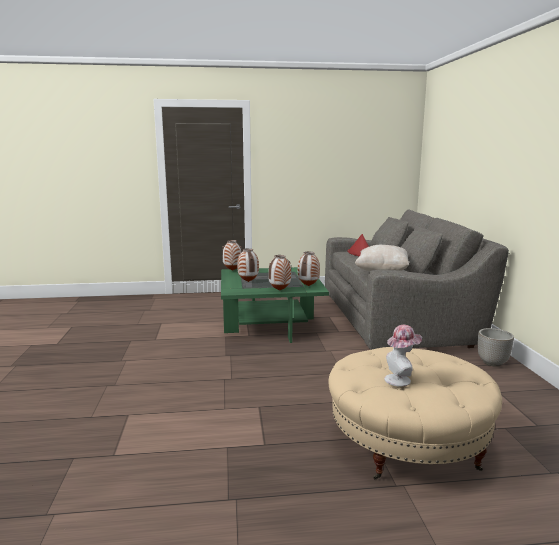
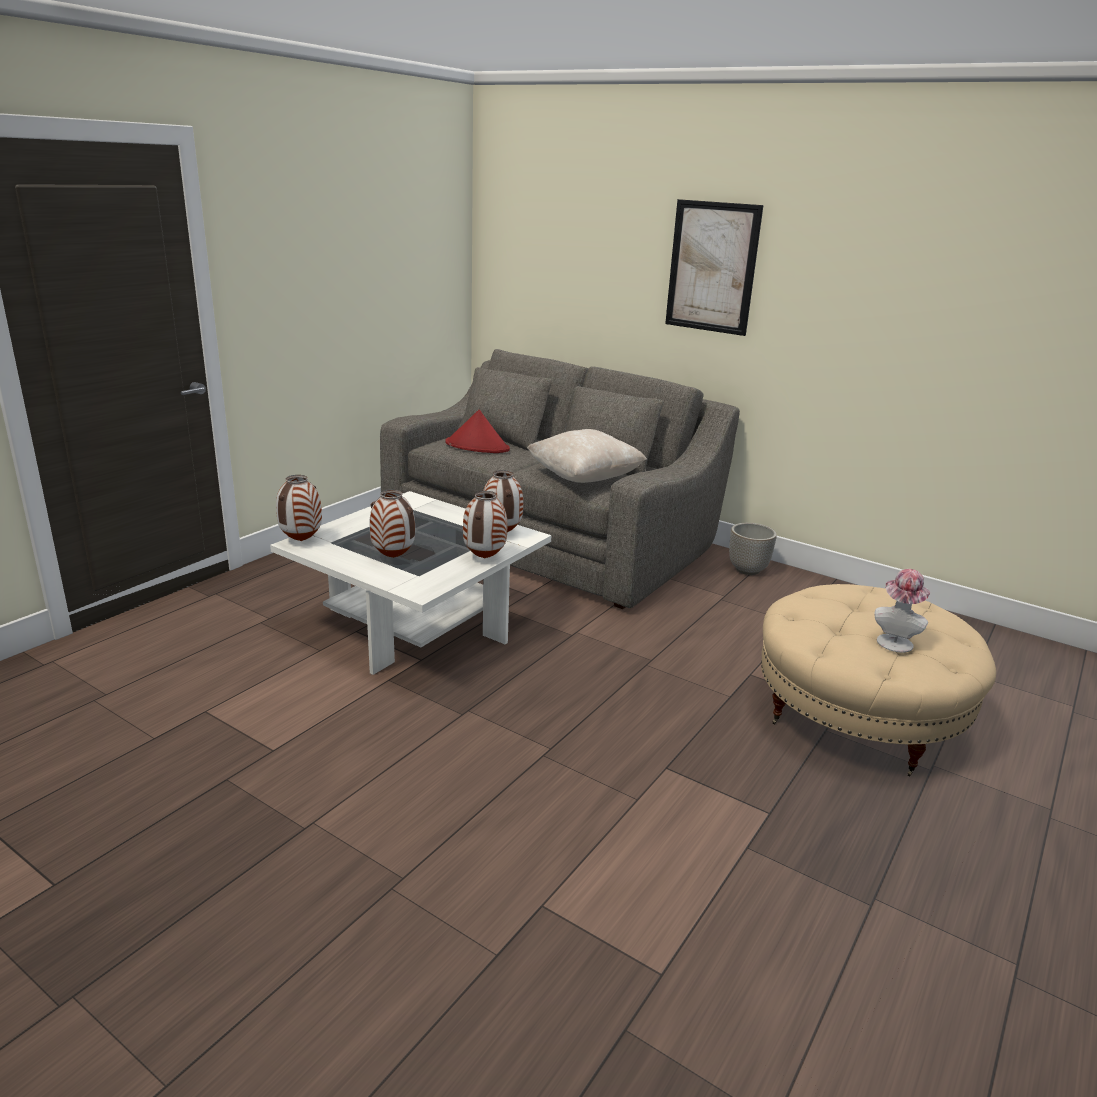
camera: 50 degrees left, 10 degrees up
(270, 325) = (416, 625): green coffee table -> white coffee table
(503, 154) = (712, 267): none -> picture

